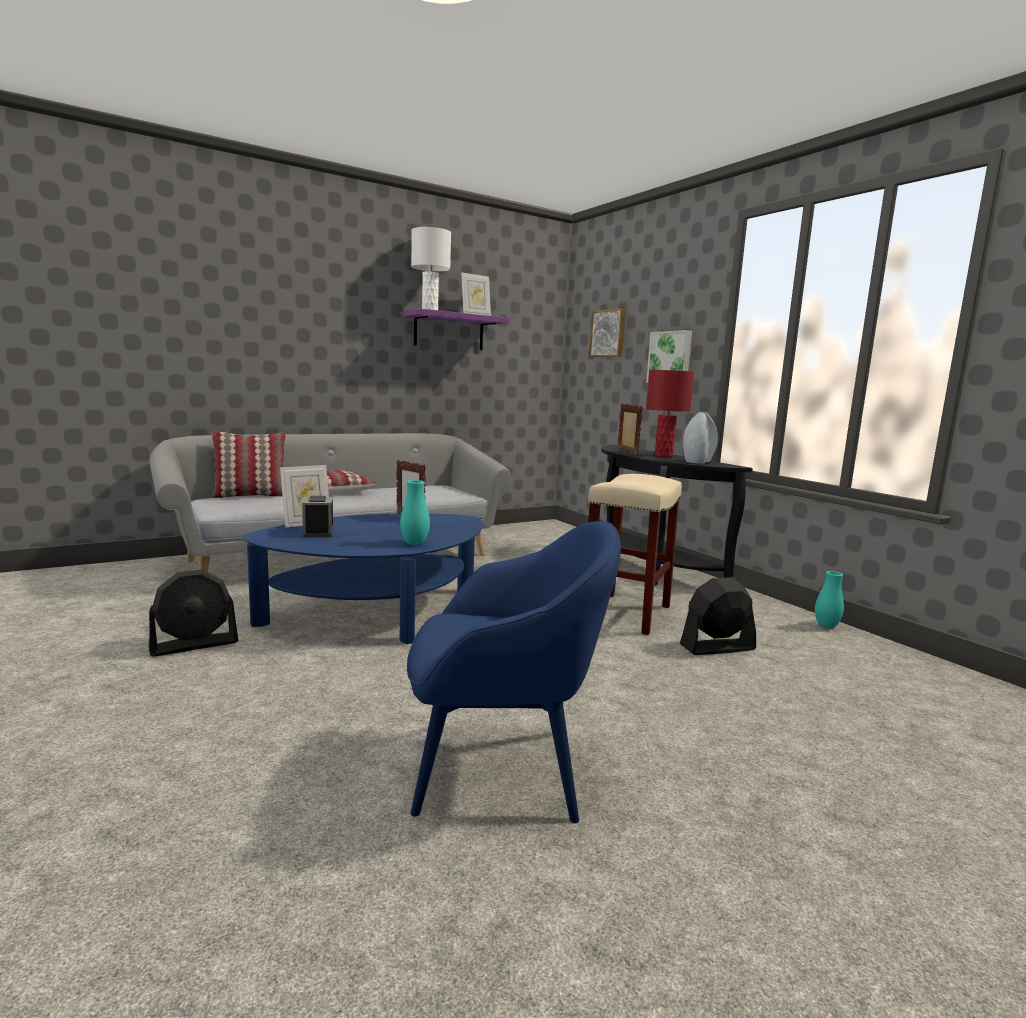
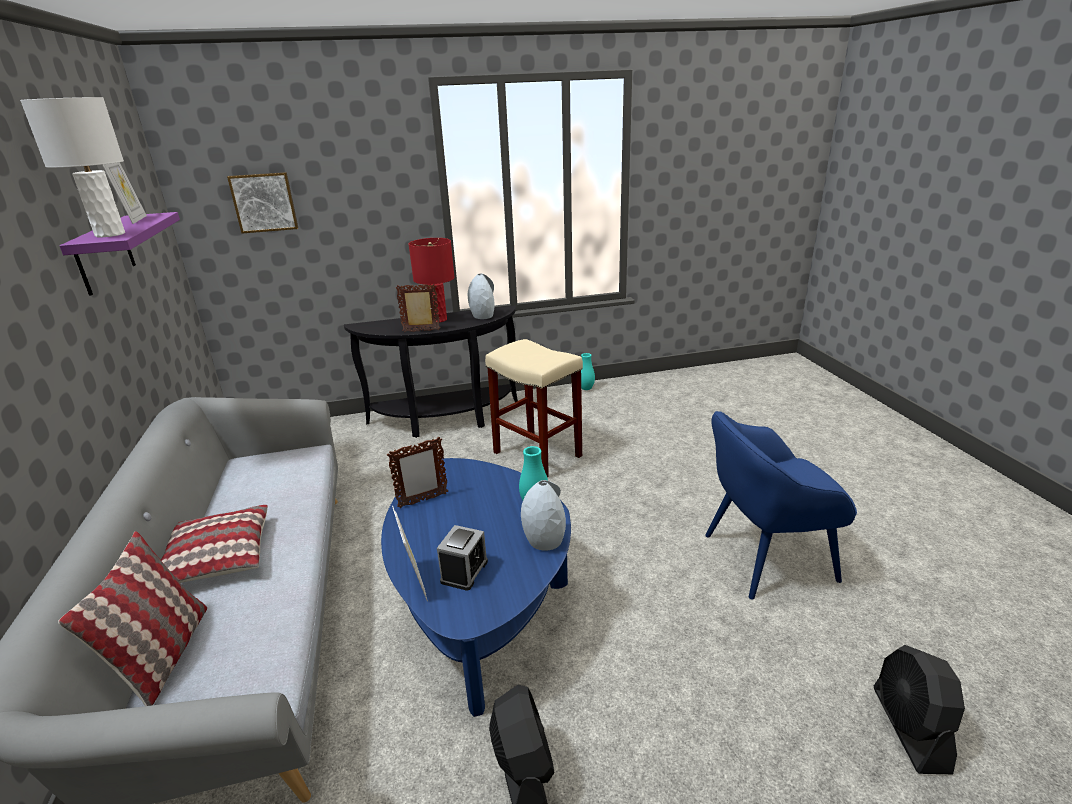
camera: 70 degrees left, 15 degrees up
(318, 532) = (464, 571): alarm clock -> alarm clock turned 75 degrees counterclockwise
(361, 548) = (544, 540): none -> grey vase
(503, 768) = (766, 557): blue armchair -> blue armchair turned 120 degrees counterclockwise
(670, 357) = (375, 222): picture -> none
(717, 647) = (609, 435): black fan -> black fan (909, 729)

